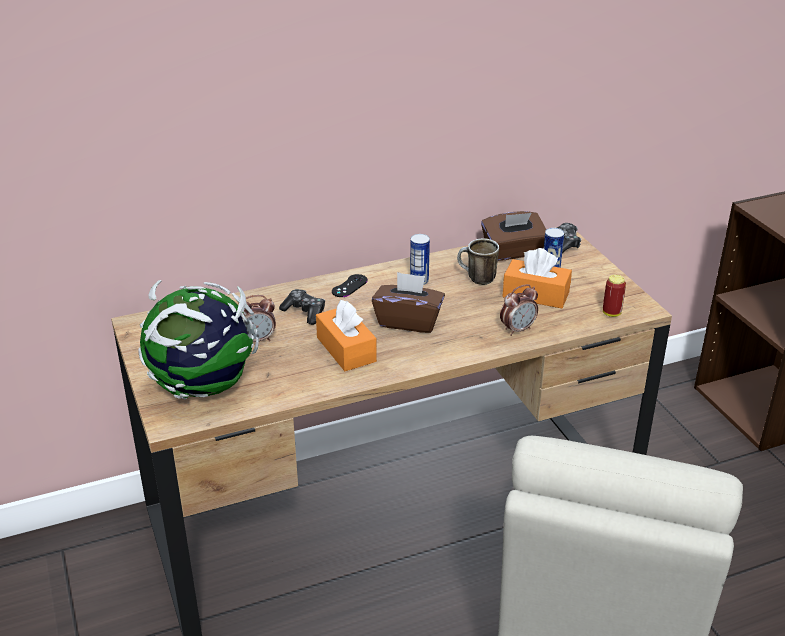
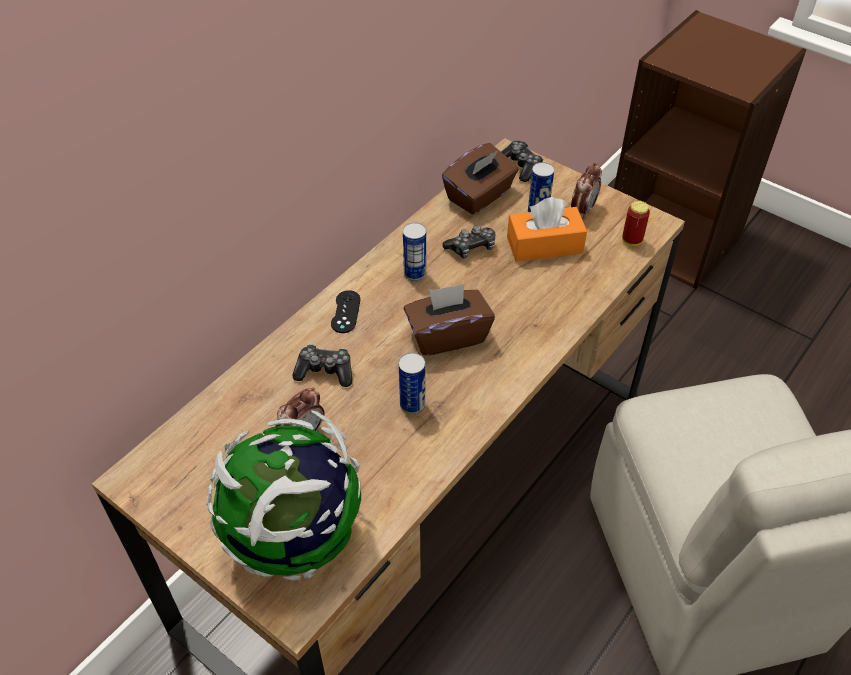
camera: 30 degrees left, 15 degrees up
(346, 349) = (412, 405): orange tissue box -> can
(476, 279) = (471, 248): mug -> game controller
(517, 329) = (563, 299): alarm clock -> alarm clock (583, 210)

